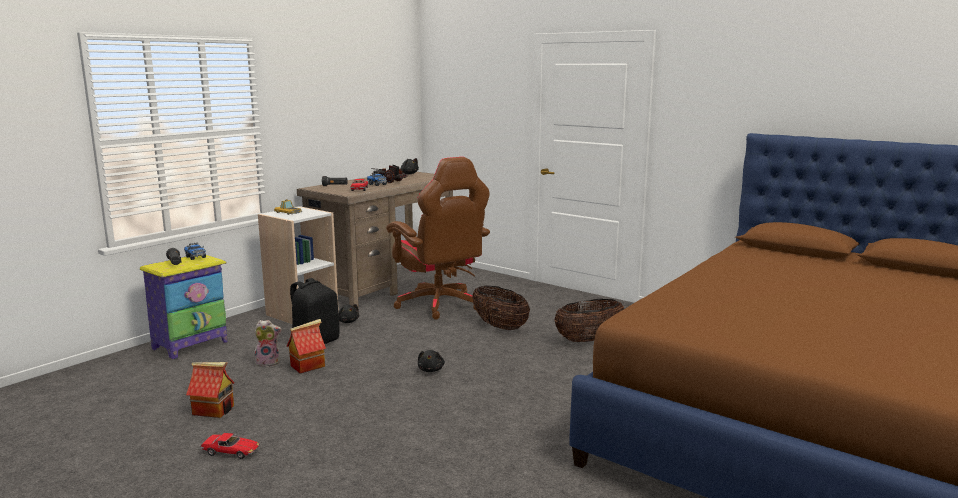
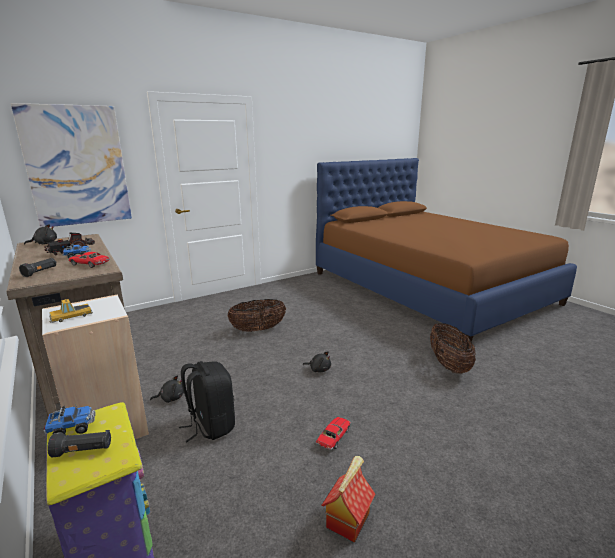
camera: 70 degrees left, 5 degrees up
(231, 452) = (446, 503): toy car -> toy car (334, 437)
(268, 362) = (239, 465): plush toy -> none
(308, 366) = (268, 435): toy house -> none
(438, 304) = (182, 345): brown office chair -> none
(469, 109) = (77, 166): none -> picture
(589, 340) = (306, 308): basket -> basket (449, 365)

